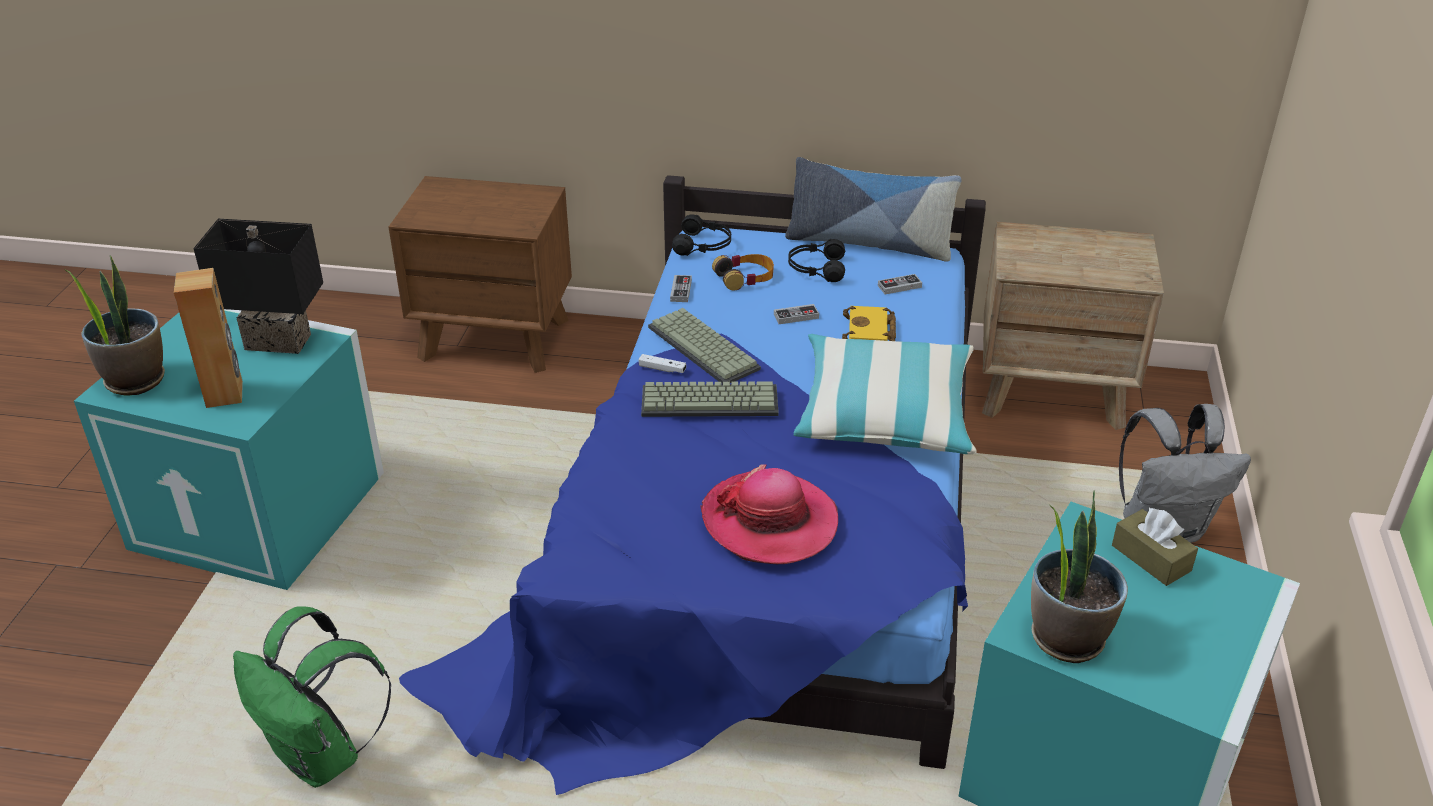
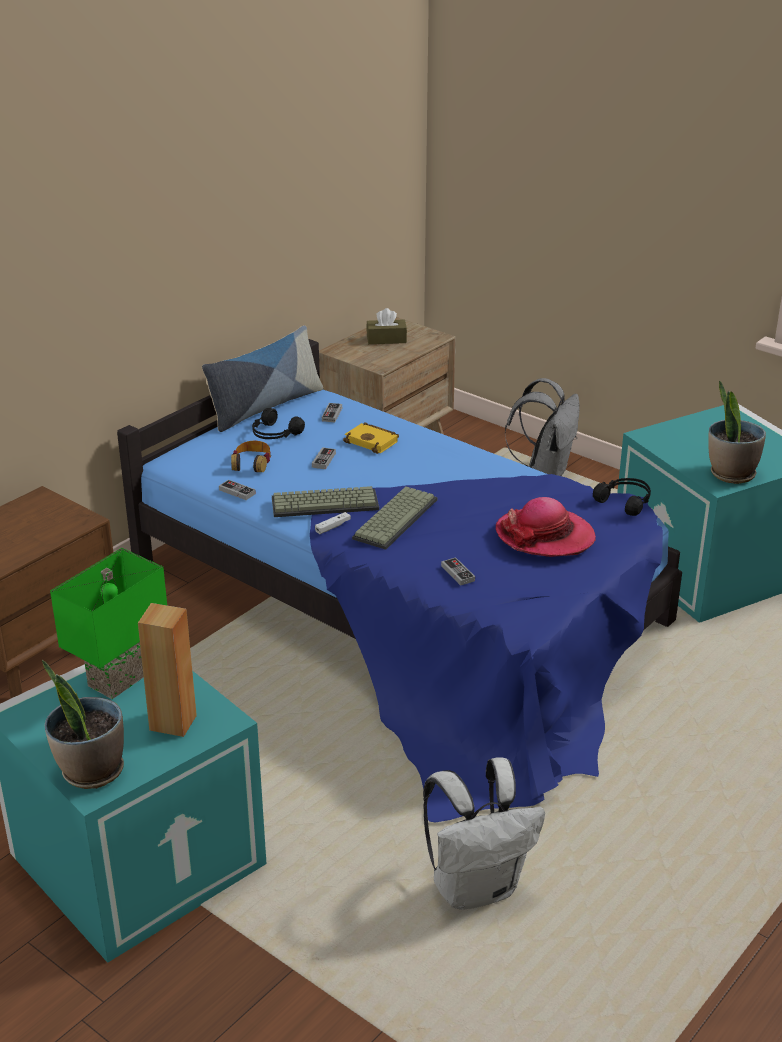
camera: 60 degrees left, 5 degrees down
(280, 340) = (119, 677): black table lamp -> green table lamp
(323, 756) = (477, 887): green backpack -> white backpack
(632, 482) = (457, 573): none -> game controller
(703, 245) = (187, 465): black headphones -> black headphones (625, 501)
(885, 413) = (465, 467): pillow -> none
(1151, 558) = (688, 429): brown tissue box -> brown tissue box (386, 339)

